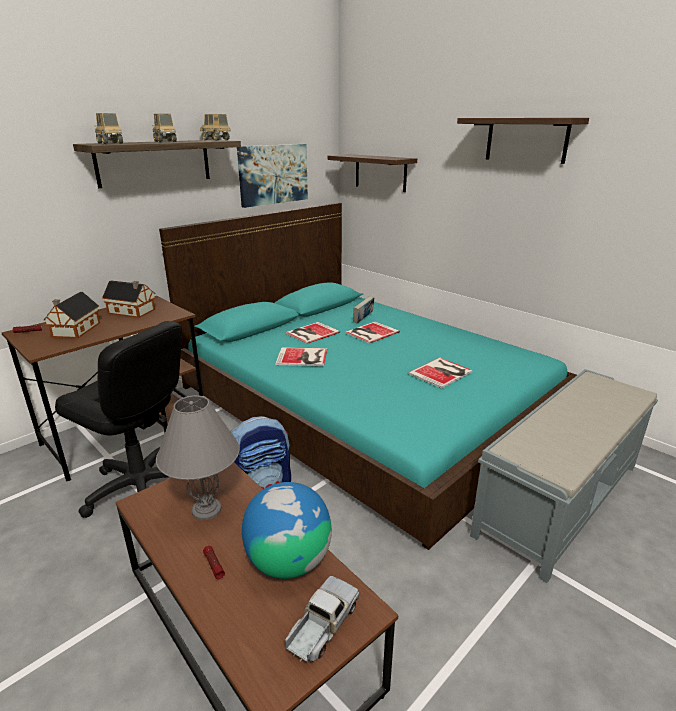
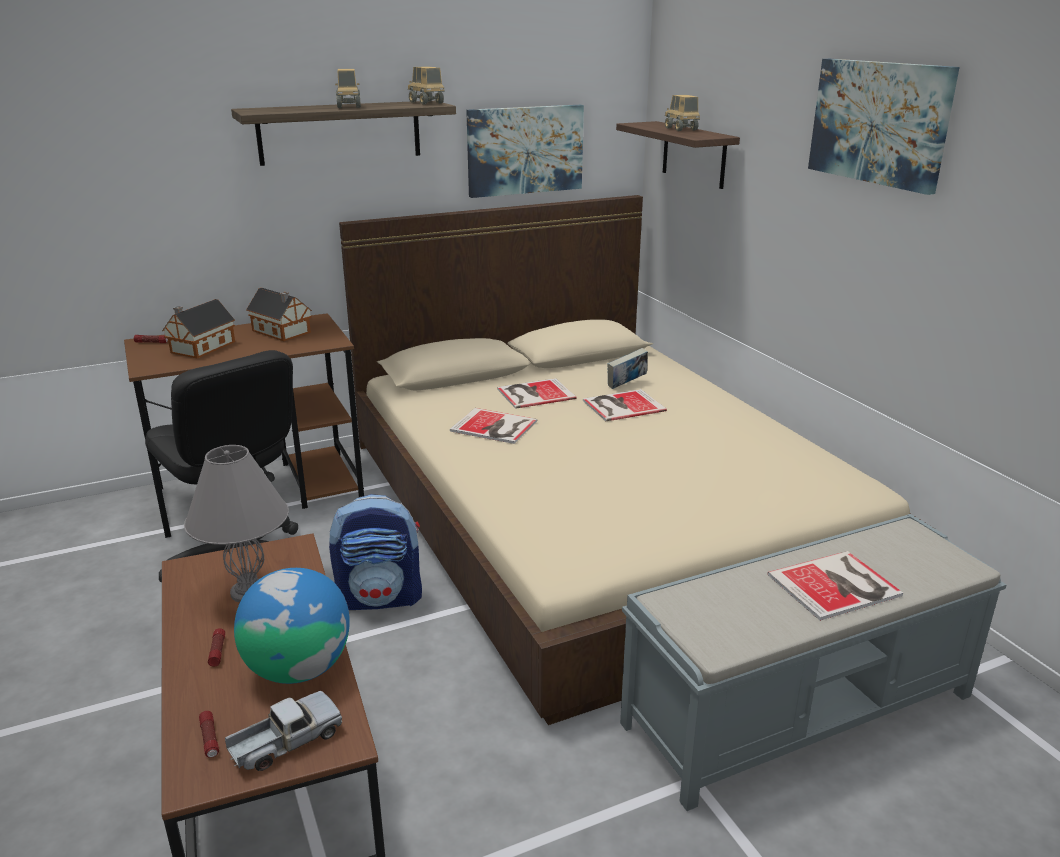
camera: 20 degrees right, 0 degrees up
(110, 143) = (271, 110): toy truck -> toy truck (681, 129)
(259, 643) = (210, 739): none -> flashlight
(366, 402) = (597, 512): turquoise bed -> beige bed
(442, 372) = (679, 481): book -> book (838, 586)
(526, 140) = (879, 122): shelf -> picture

